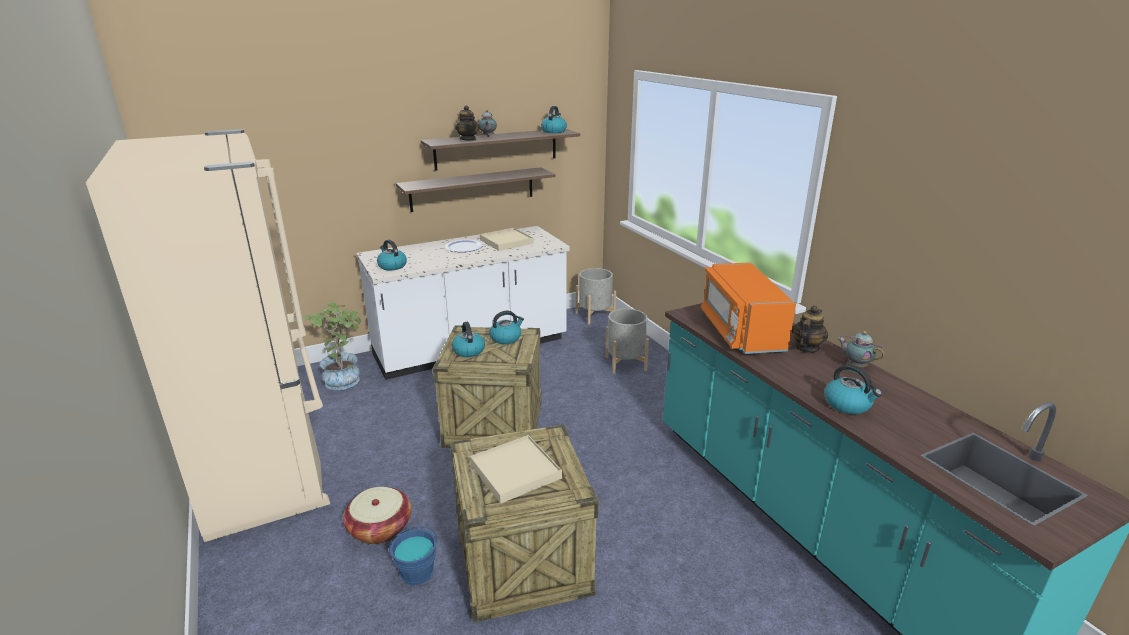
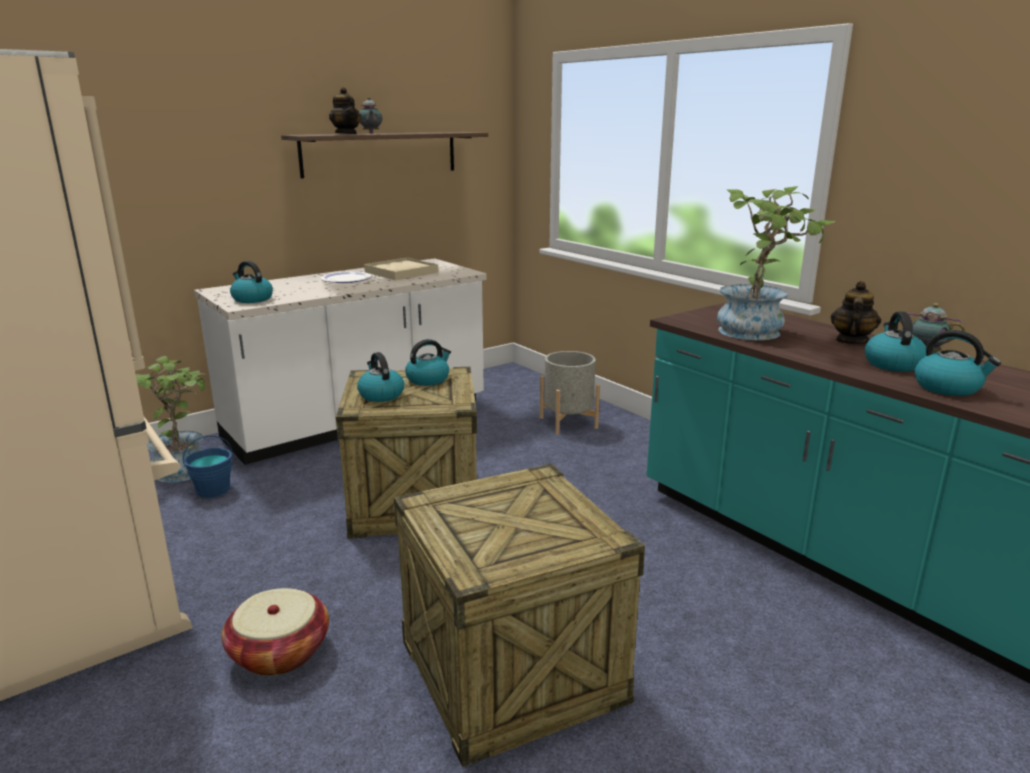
camera: 10 degrees left, 5 degrees down
(417, 572) = (354, 706): blue bucket -> blue bucket (213, 489)
(472, 189) = (350, 207): shelf -> none
(515, 471) = (507, 522): beige tray -> none
(554, 131) = (453, 132): kettle -> kettle (892, 364)
(595, 315) = (510, 376): grey planter -> none
(741, 331) = (758, 331): orange microwave -> potted plant

